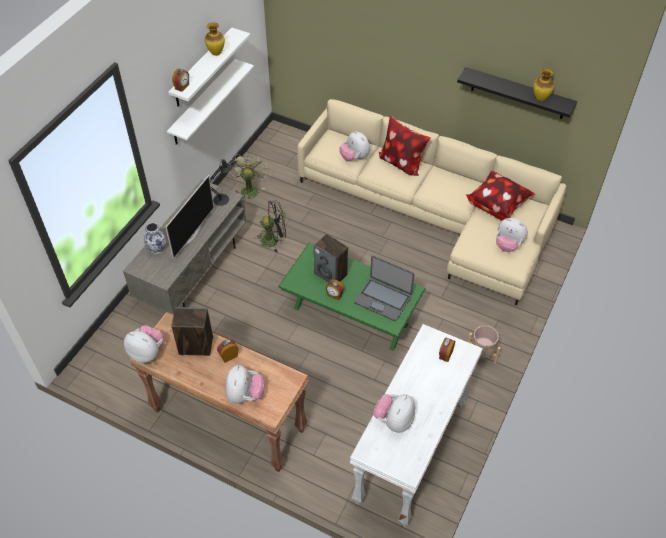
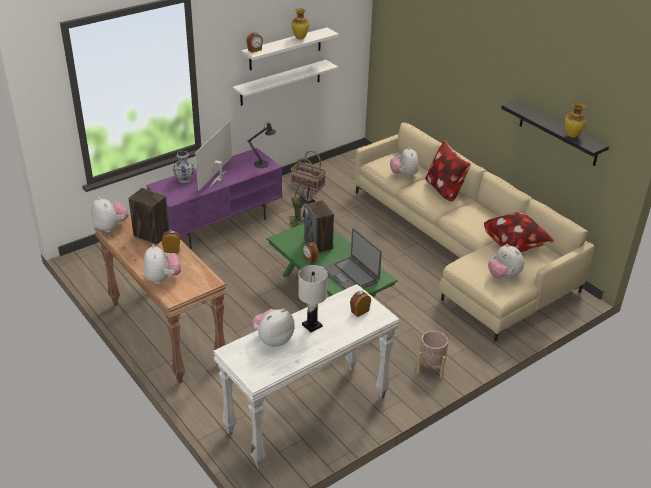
camera: 25 degrees right, 15 degrees down
(192, 235) = (218, 179): television -> television turned 150 degrees clockwise
(193, 271) = (218, 223): grey tv stand -> purple tv stand
(245, 395) = (162, 278): plush toy -> plush toy turned 45 degrees counterclockwise
(249, 189) = (307, 185): green fan -> basket
(416, 389) = (312, 325): none -> white table lamp

